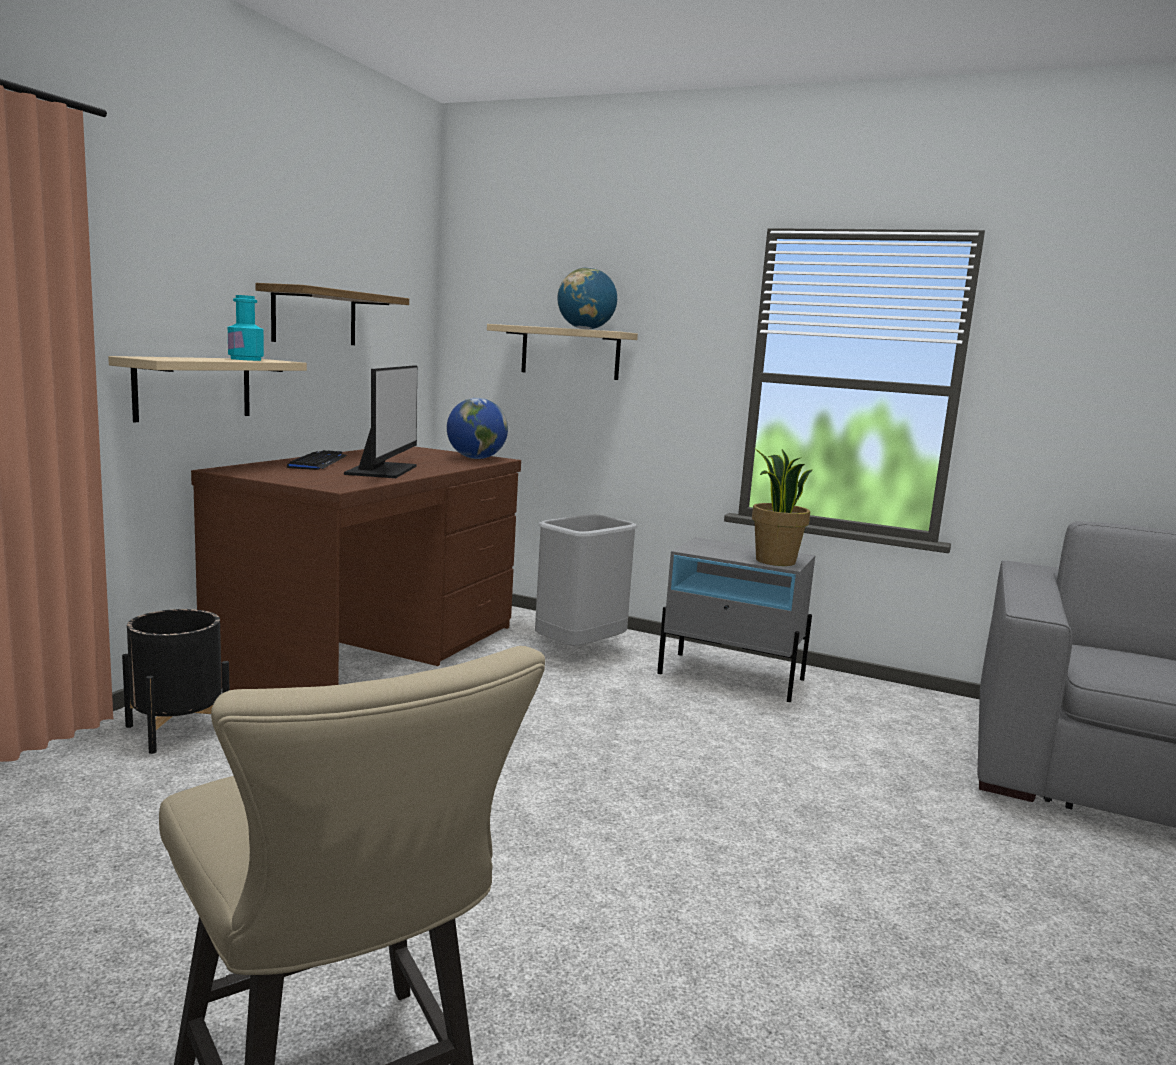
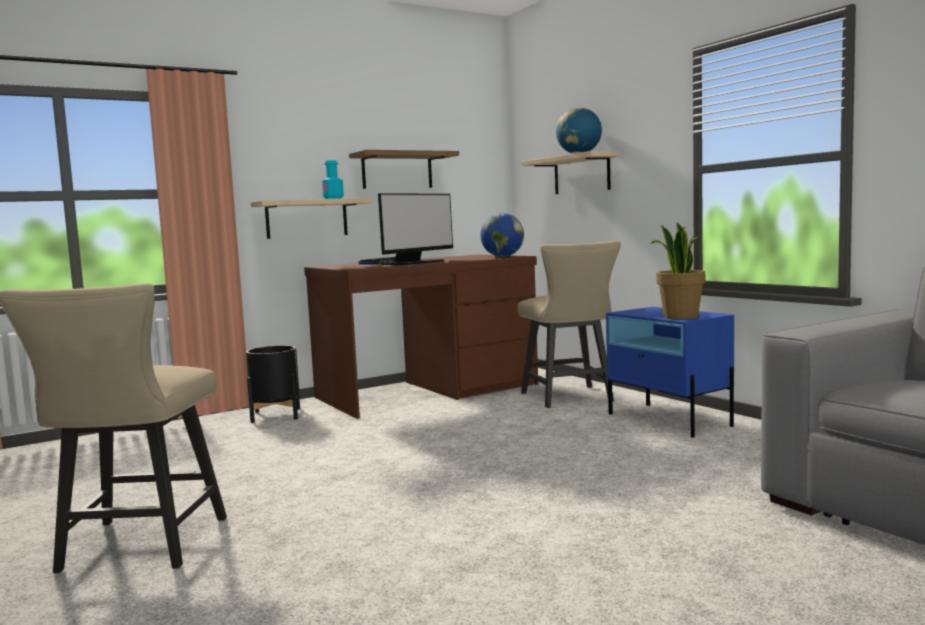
camera: 35 degrees right, 5 degrees down
(580, 650) = (570, 398): grey trash can -> beige chair
(731, 676) = (668, 420): grey nightstand -> blue nightstand

